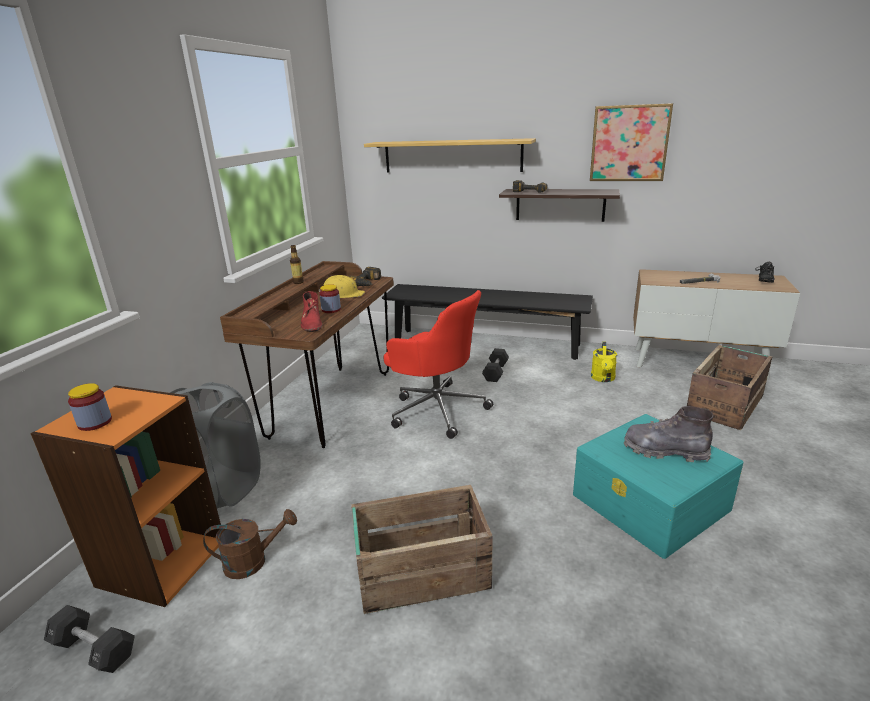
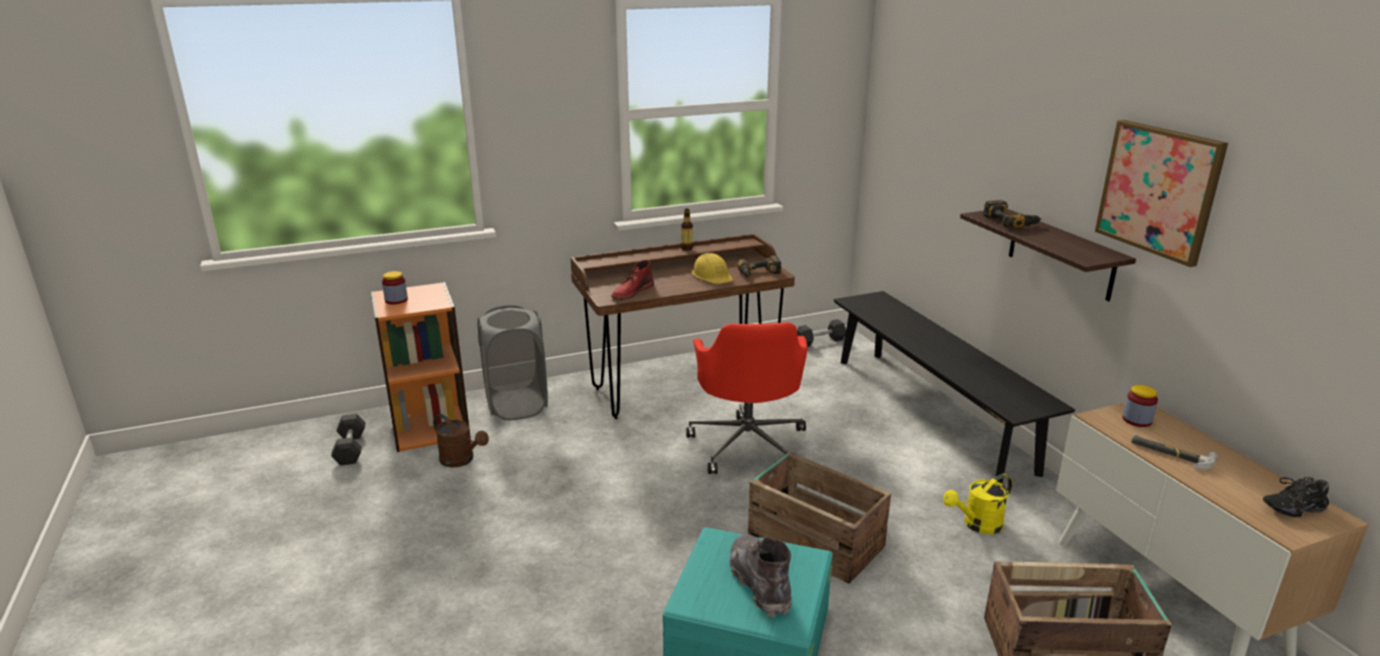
camera: 50 degrees right, 0 degrees up
(331, 310) = (670, 286): jar -> jar (1136, 420)
(419, 571) = (517, 537): crate -> crate (814, 539)
(452, 156) = (958, 144): shelf -> none
(495, 372) = (873, 445): black dumbbell -> black dumbbell (820, 341)

